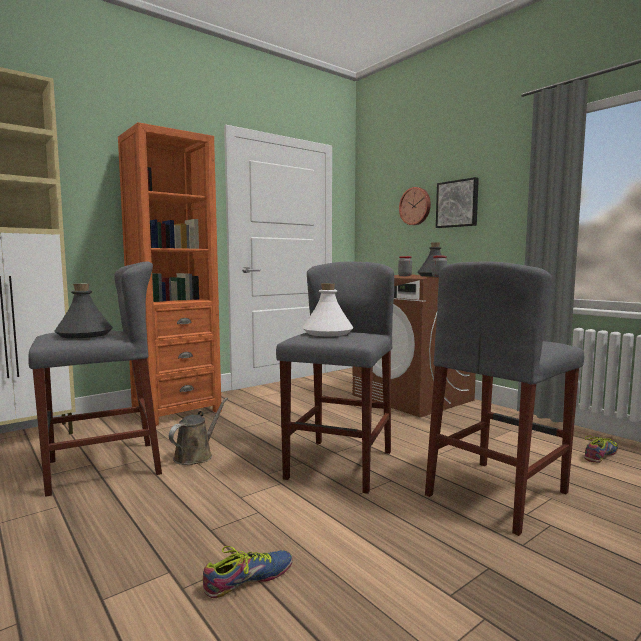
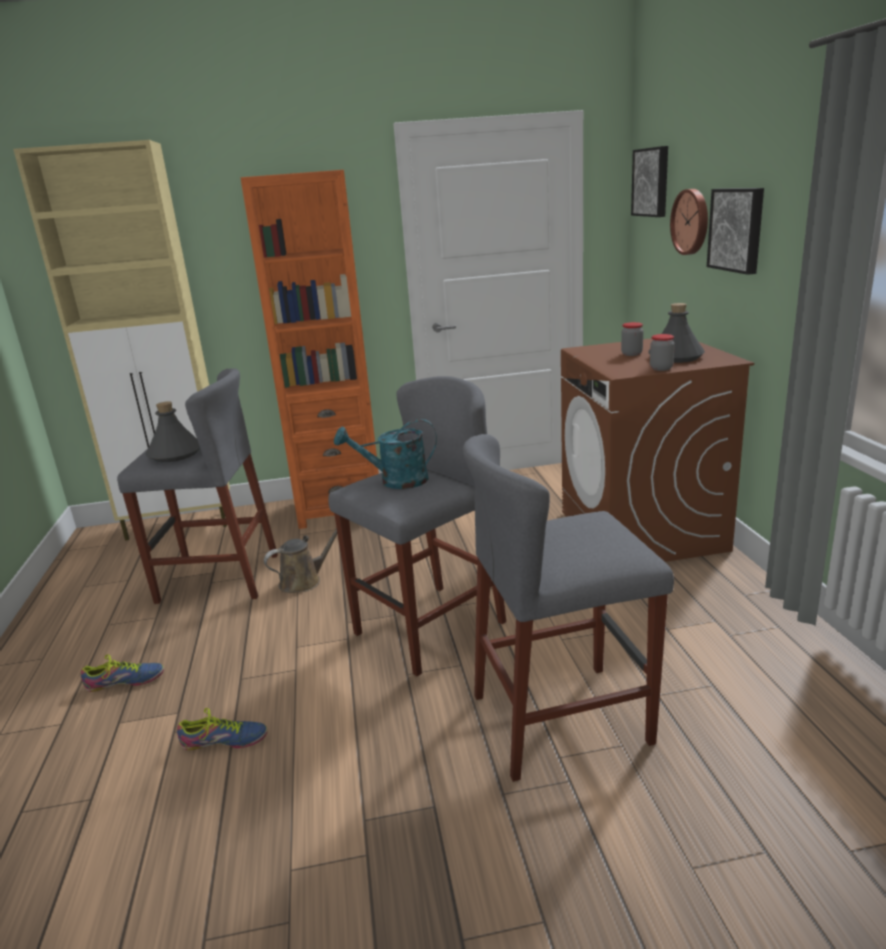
camera: 30 degrees right, 15 degrees up
(328, 333) = (395, 481): white bottle -> turquoise watering can
(376, 189) = (652, 182): none -> picture
(600, 455) = (798, 698): shoe -> shoe (125, 681)

